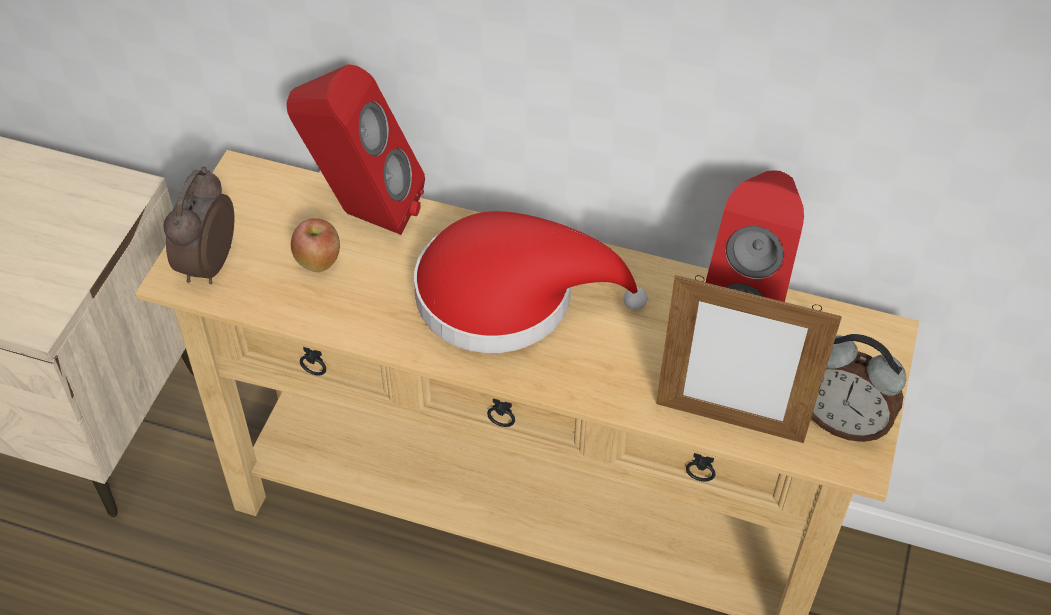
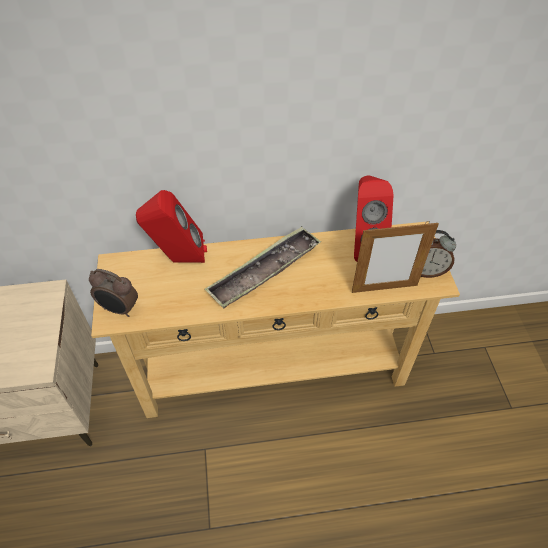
camera: 25 degrees left, 0 degrees up
(207, 265) = (119, 309): alarm clock -> alarm clock turned 60 degrees counterclockwise
(319, 261) = (171, 288): apple -> none
(509, 295) = (264, 271): red hat -> tray

